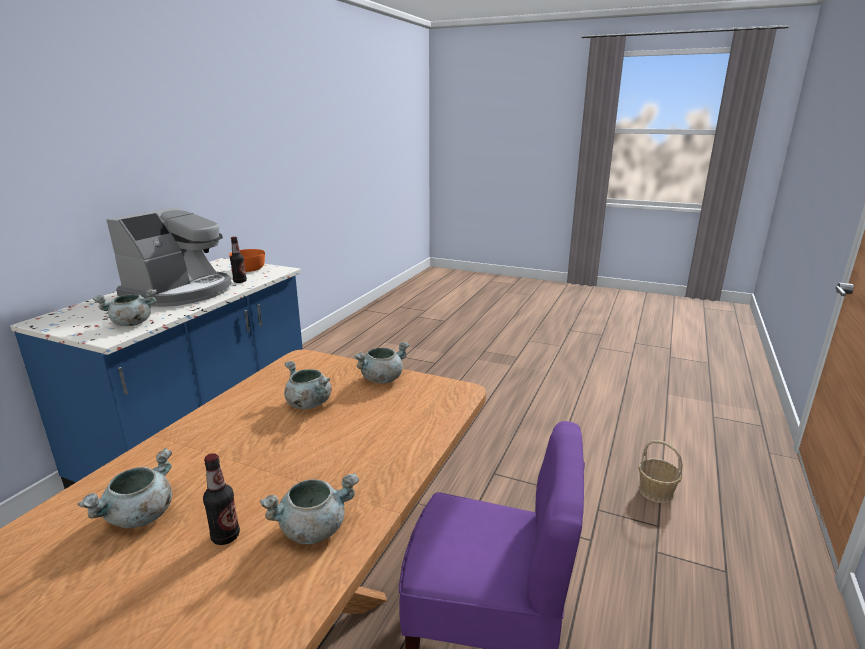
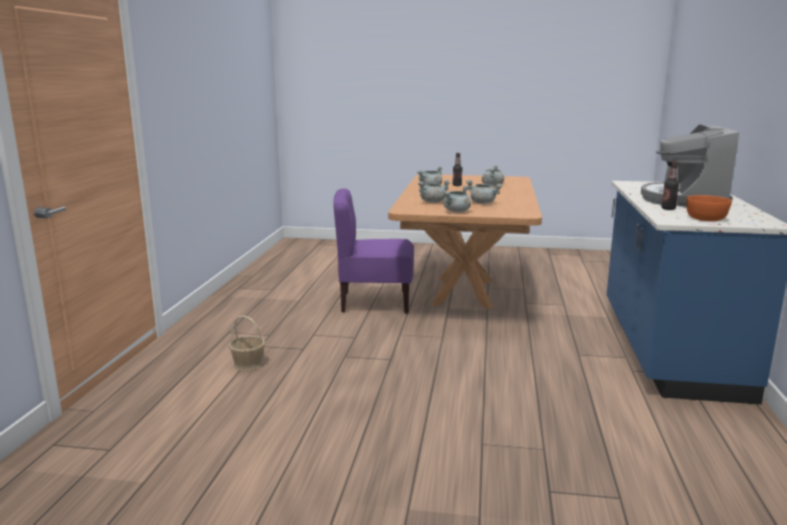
camera: 165 degrees right, 5 degrees down
(131, 323) = (640, 186): grey cooking pot -> grey cooking pot (433, 202)

